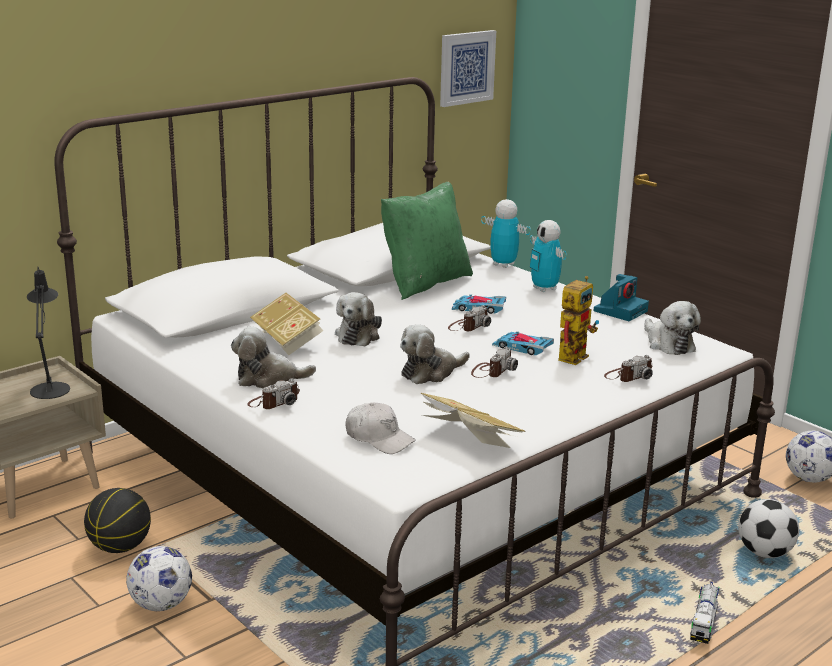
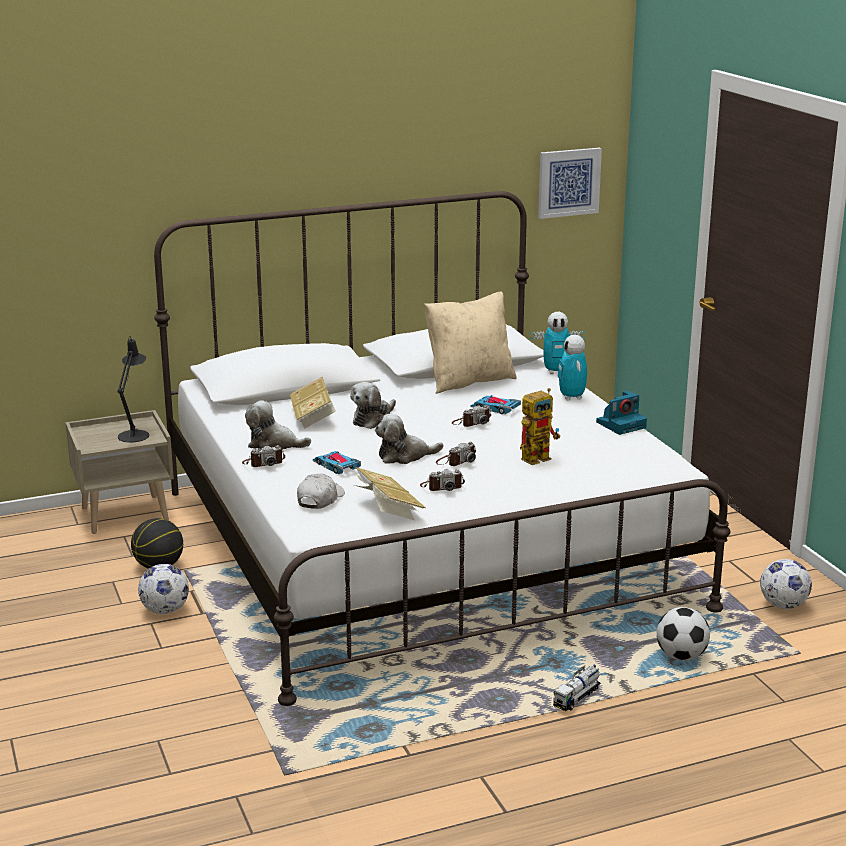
camera: 20 degrees right, 0 degrees up
(379, 438) = (320, 499): white cap -> white cap turned 120 degrees counterclockwise
(425, 283) = (469, 381): green pillow -> beige pillow
(503, 264) = (555, 372): toy robot -> toy robot turned 120 degrees clockwise
(522, 347) = (500, 445): toy car -> toy car (336, 466)
(628, 376) = (568, 479): camera -> camera (442, 486)
(668, 344) = (634, 458): plush toy -> none

